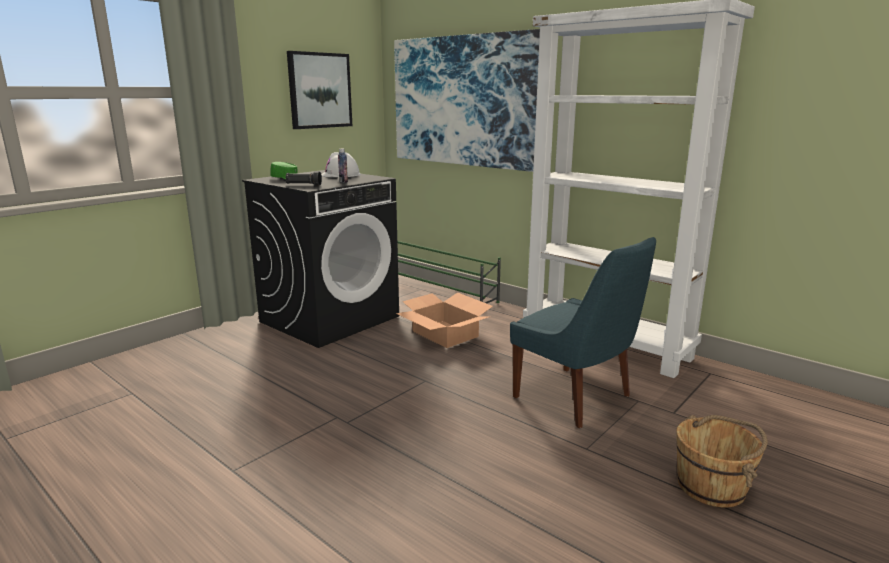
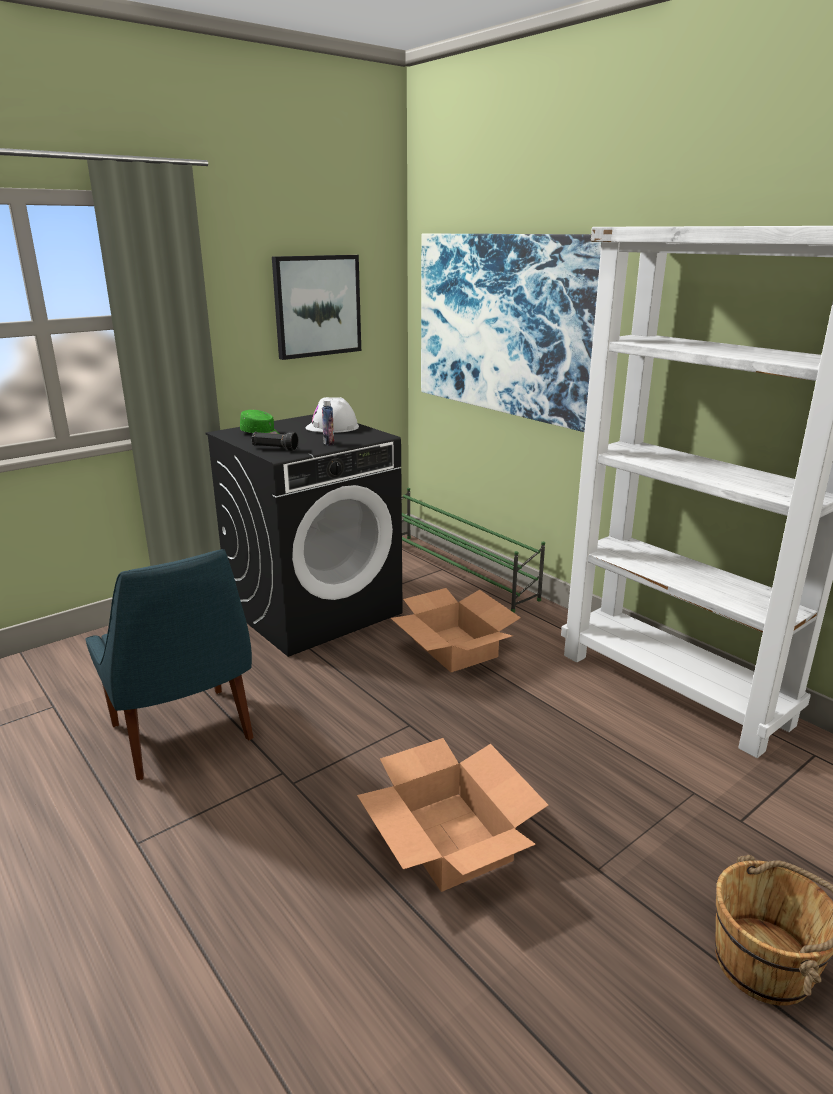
camera: 10 degrees right, 5 degrees up
(477, 443) = (450, 839): none -> cardboard box
(576, 398) = (605, 778): blue chair -> blue chair (183, 735)

